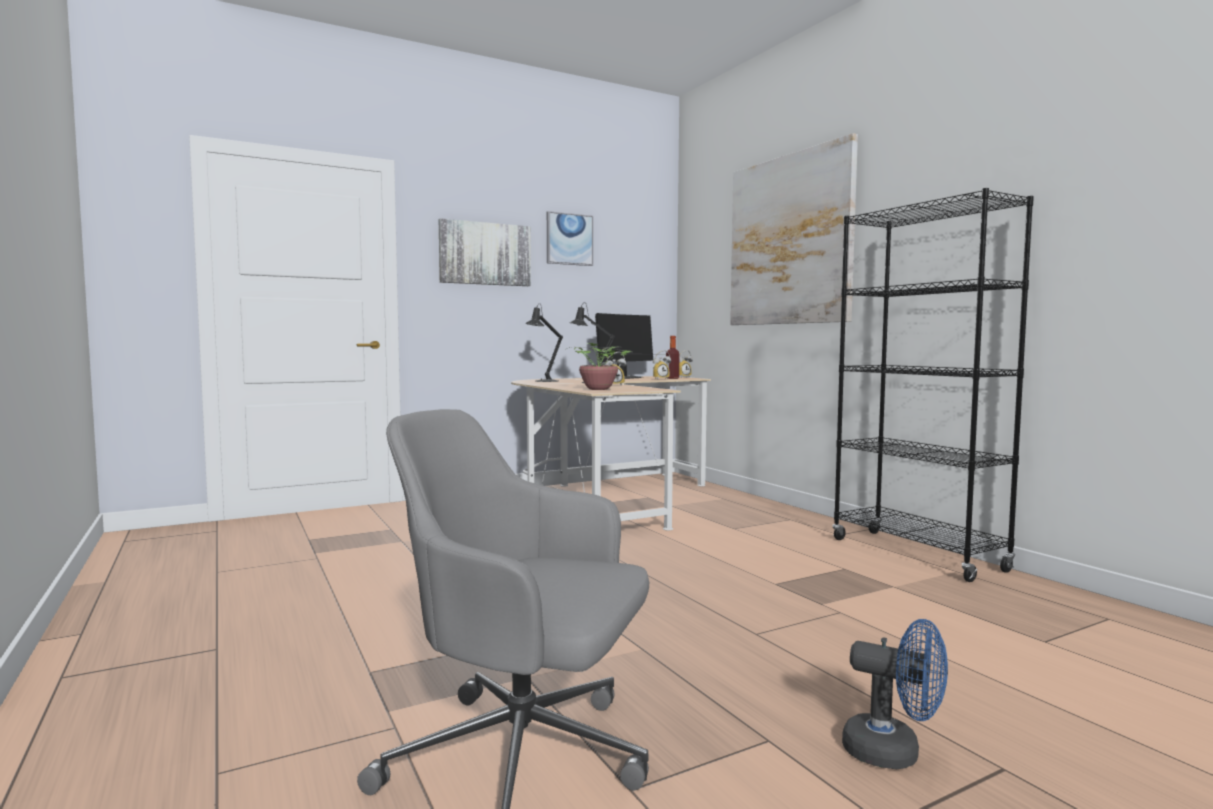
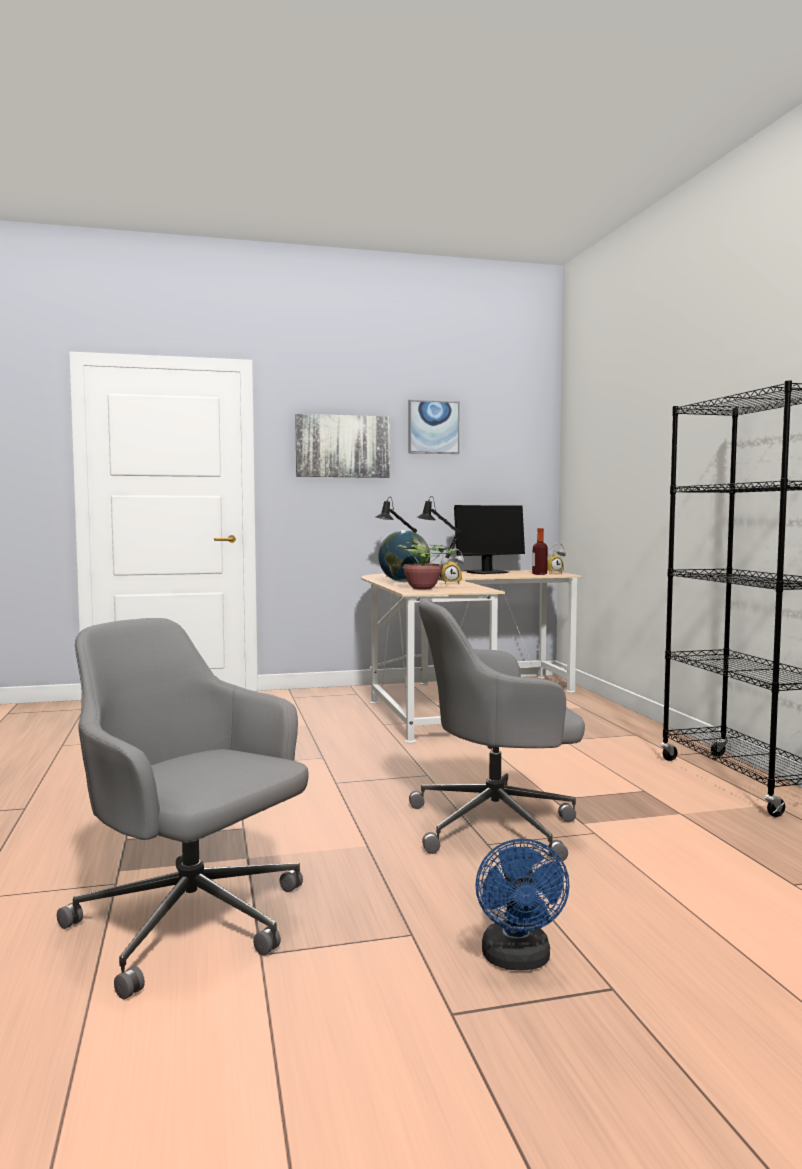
camera: 15 degrees right, 0 degrees up
(565, 385) = (403, 582): none -> globe
(660, 379) = (523, 575): alarm clock -> none
(748, 613) = (497, 825): none -> grey office chair
(789, 240) = (652, 425): picture -> none
(894, 753) = (518, 960): blue fan -> blue fan turned 45 degrees clockwise

